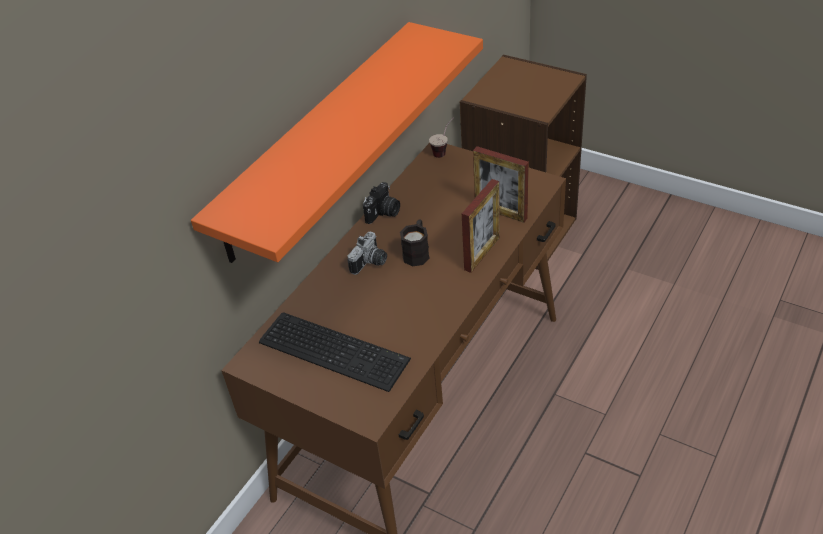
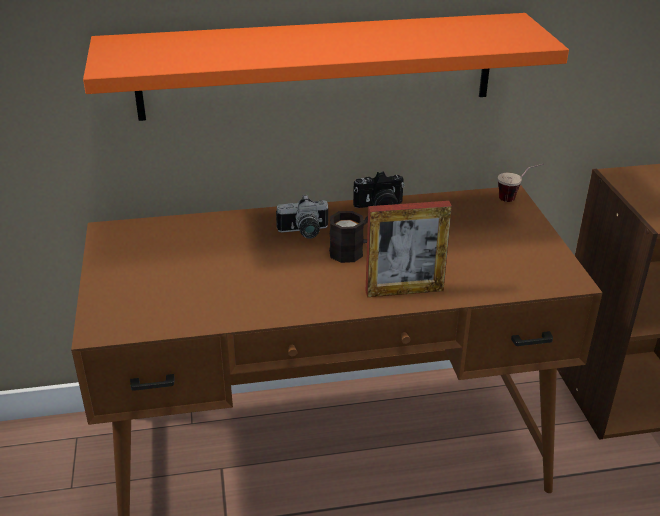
camera: 45 degrees right, 10 degrees down
(333, 348) = (170, 265): keyboard -> none
(501, 212) = (482, 273): picture frame -> none

